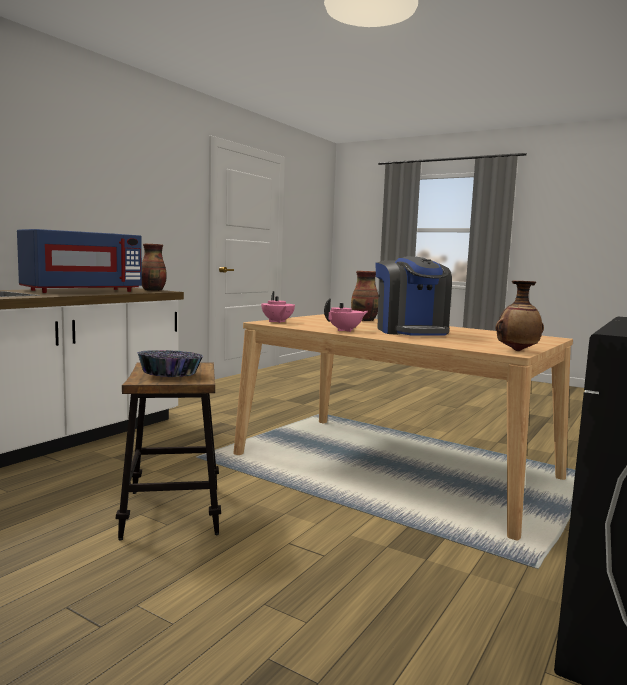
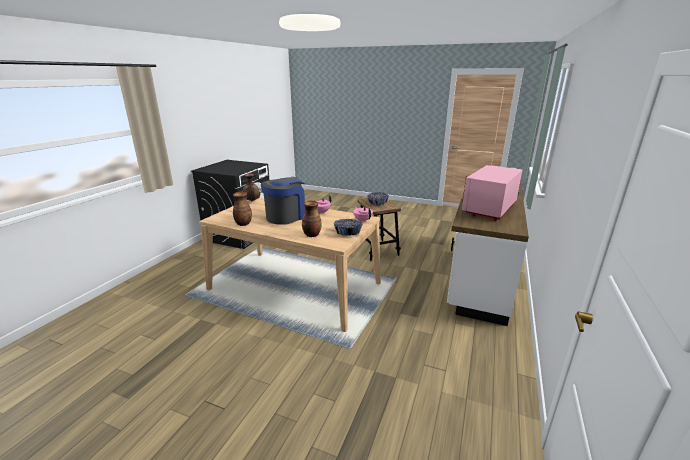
camera: 170 degrees right, 15 degrees up
(82, 291) = (489, 209): blue microwave -> pink microwave
(153, 290) = (471, 223): vase -> vase (243, 223)
(311, 318) = (347, 232): none -> bowl
(411, 331) = (286, 216): coffee machine -> coffee machine turned 60 degrees clockwise

